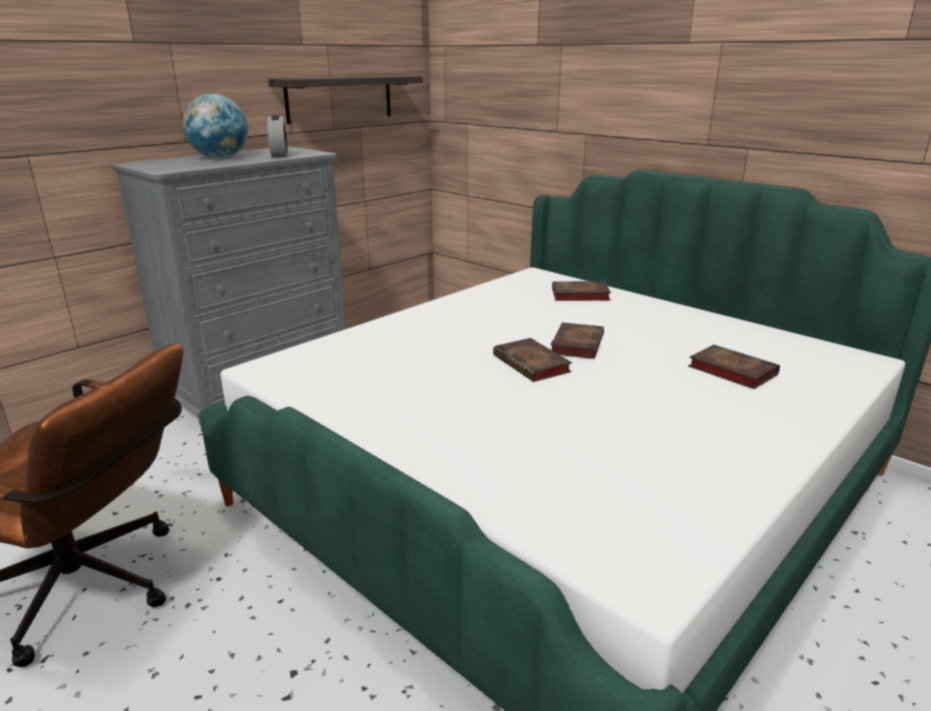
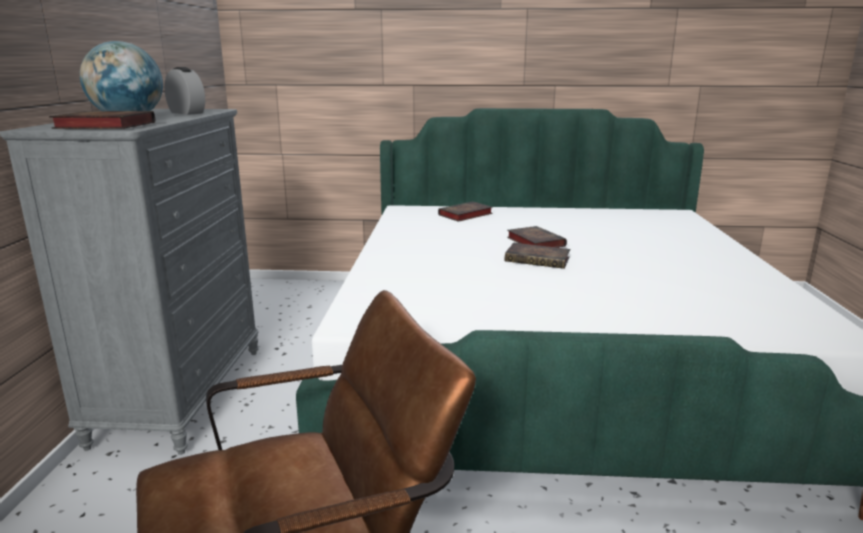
camera: 40 degrees left, 5 degrees down
(340, 98) = (171, 58): shelf -> none
(729, 370) = (640, 233): book -> book (102, 126)

